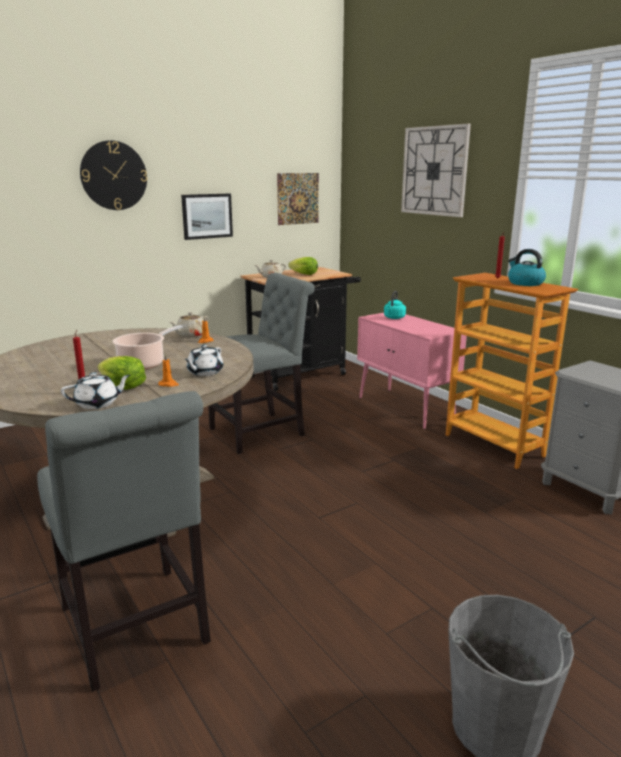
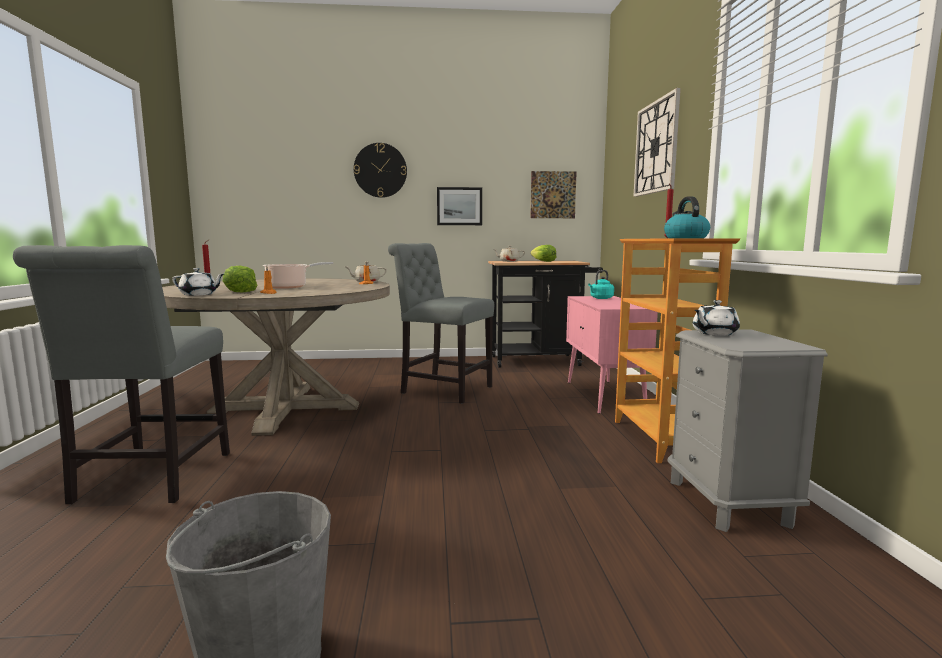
camera: 30 degrees right, 10 degrees down
(204, 372) = (311, 291): white teapot -> white teapot (714, 333)
(261, 431) = (442, 389): grey chair -> grey chair turned 150 degrees counterclockwise

